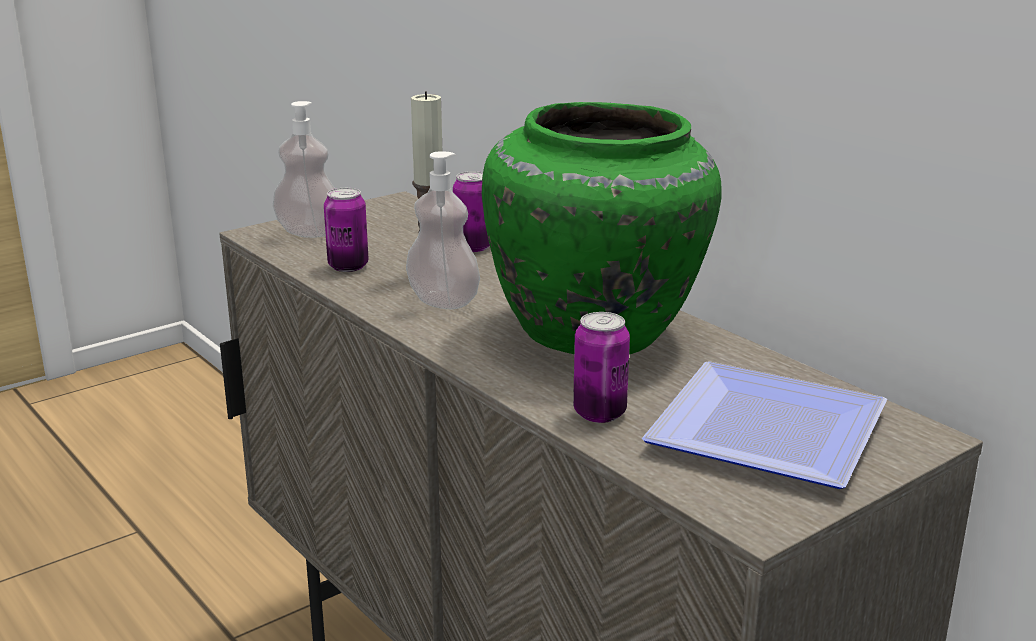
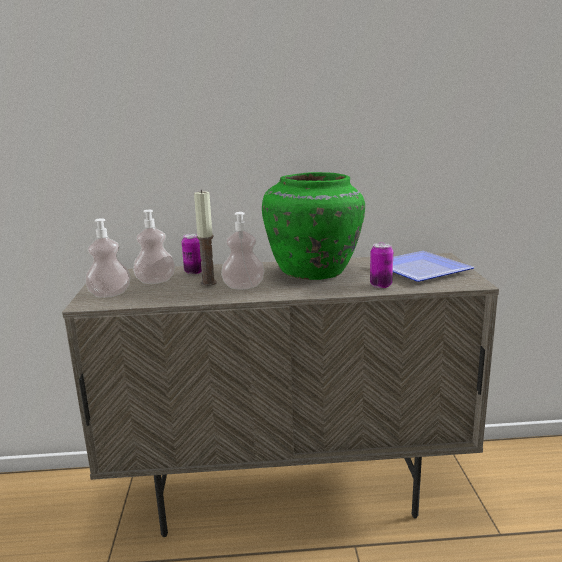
camera: 55 degrees left, 5 degrees down
(348, 266) = (170, 294): can -> none
(396, 239) = (155, 281): none -> soap dispenser

